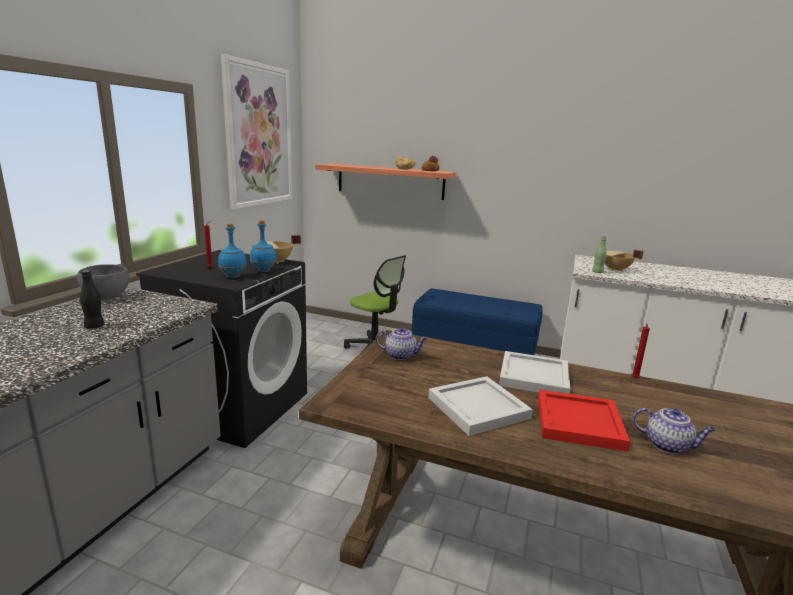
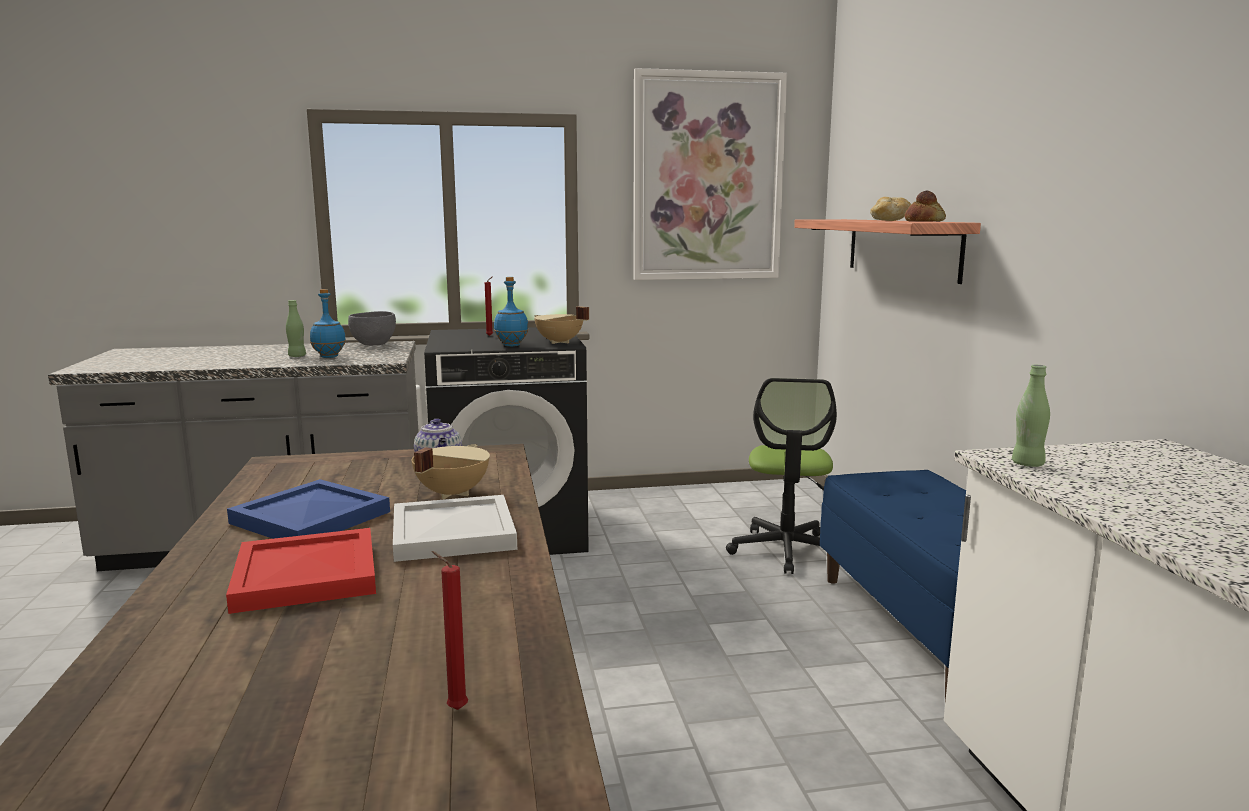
camera: 60 degrees right, 5 degrees down
(94, 326) = (297, 356): black bottle -> green bottle
(233, 276) = (470, 344): blue bottle -> blue bottle (329, 357)
(478, 407) = (313, 517): white tray -> blue tray
(615, 269) = (1116, 476): beige cooking pot -> beige cooking pot (450, 493)
(634, 378) = (538, 604): red candle -> red candle (454, 709)
(668, 445) = (264, 643): teapot -> none

